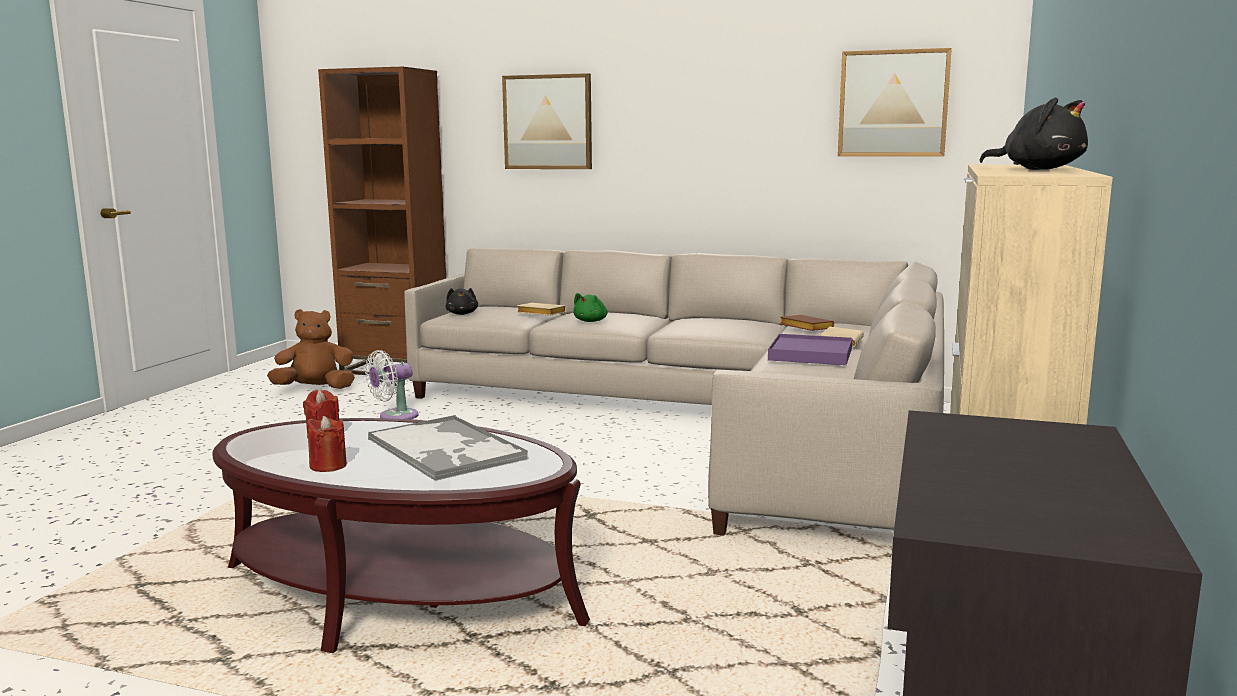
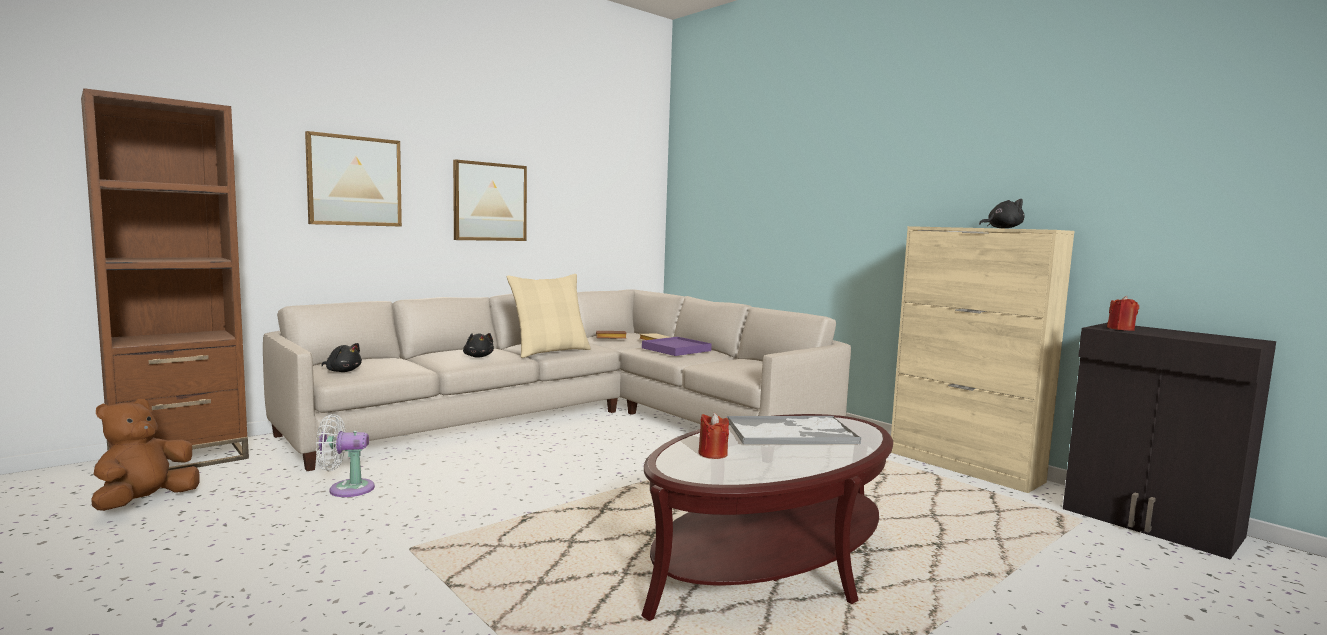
camera: 60 degrees left, 5 degrees down
(328, 466) = (797, 462): red candle -> red candle (1120, 329)
(394, 417) = (346, 489): white fan -> white fan turned 90 degrees clockwise
(539, 314) = (414, 359): beige book -> none
(591, 321) = (478, 356): green plush toy -> black plush toy
(681, 330) = (550, 352): none -> beige pillow
(893, 103) = (609, 188): picture -> picture (489, 202)

